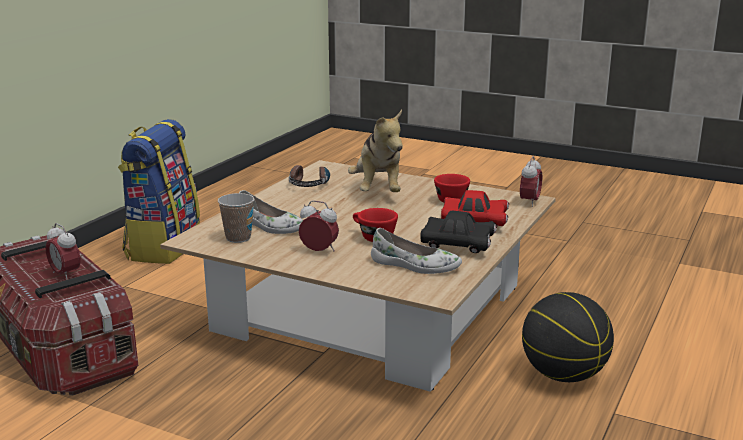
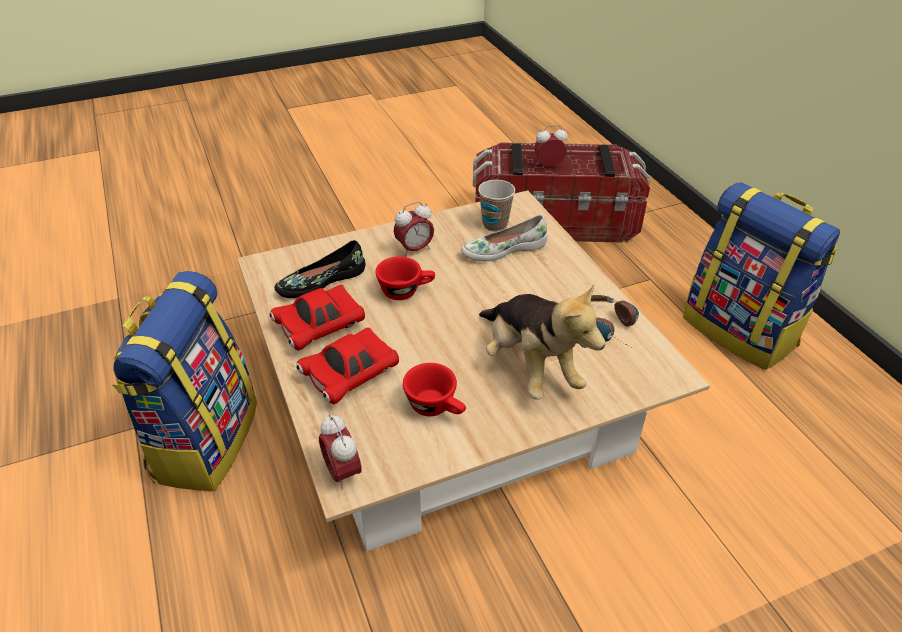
camera: 130 degrees right, 20 degrees up
(378, 190) = (529, 366): plush toy -> plush toy turned 150 degrees counterclockwise
(415, 265) = (321, 281): white shoe -> black shoe
(457, 246) = (320, 328): black toy car -> red toy car
(563, 375) = (204, 440): basketball -> backpack

